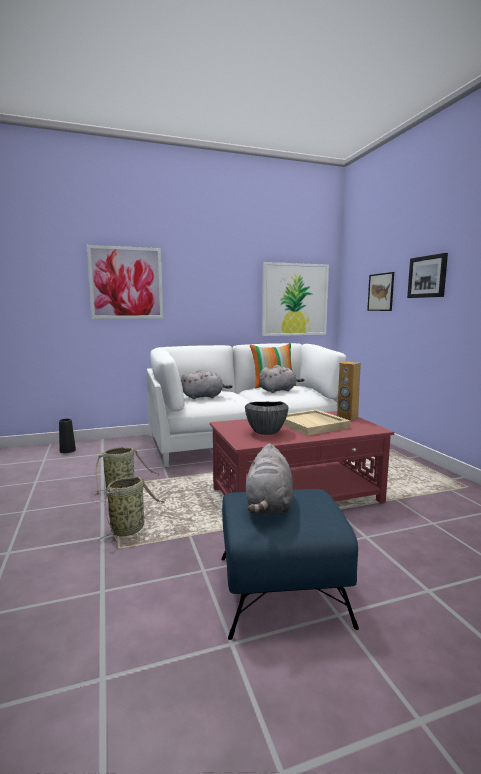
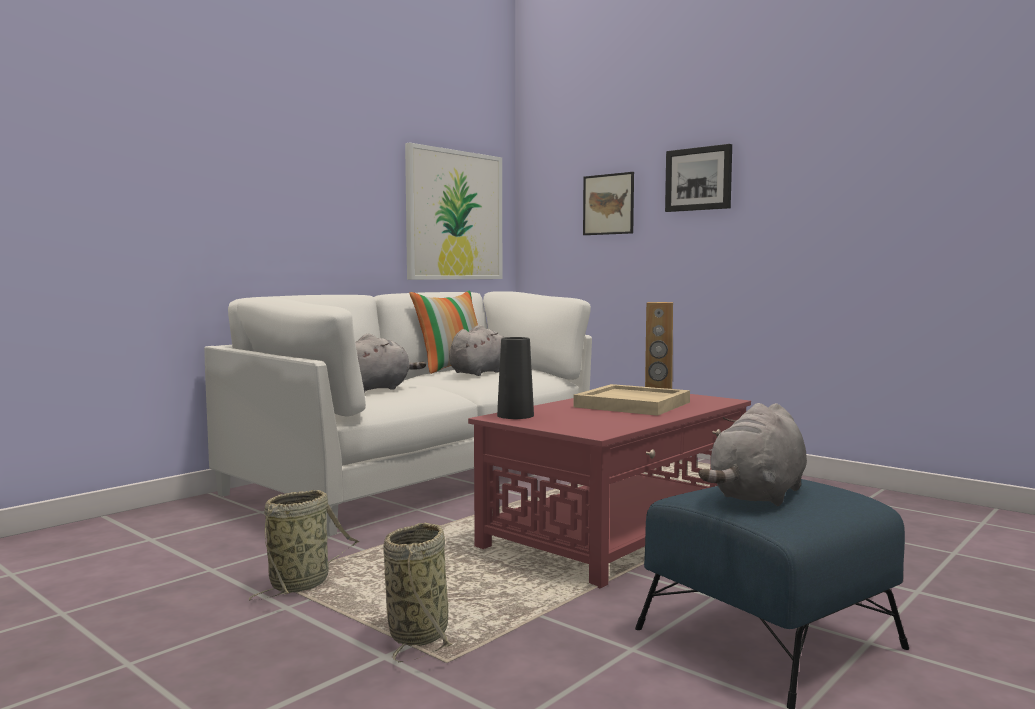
camera: 30 degrees left, 5 degrees down
(67, 450) = (47, 548): black vase -> black vase (515, 415)
(126, 283) = (160, 160): picture -> none
(266, 432) = (592, 418): bowl -> none
(269, 505) = (757, 496): grey plush toy -> grey plush toy turned 60 degrees clockwise

